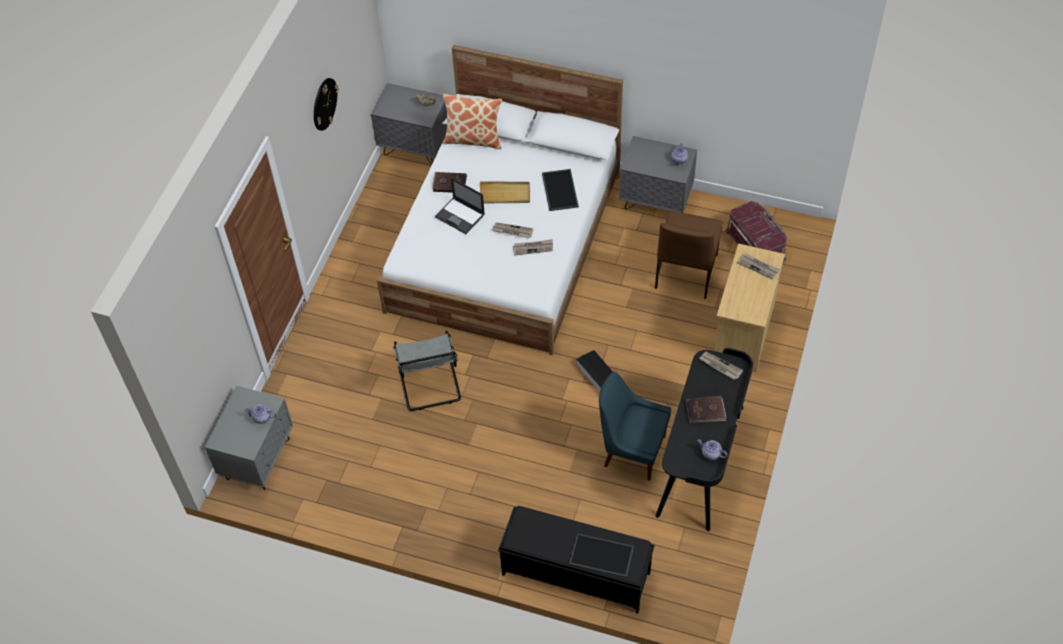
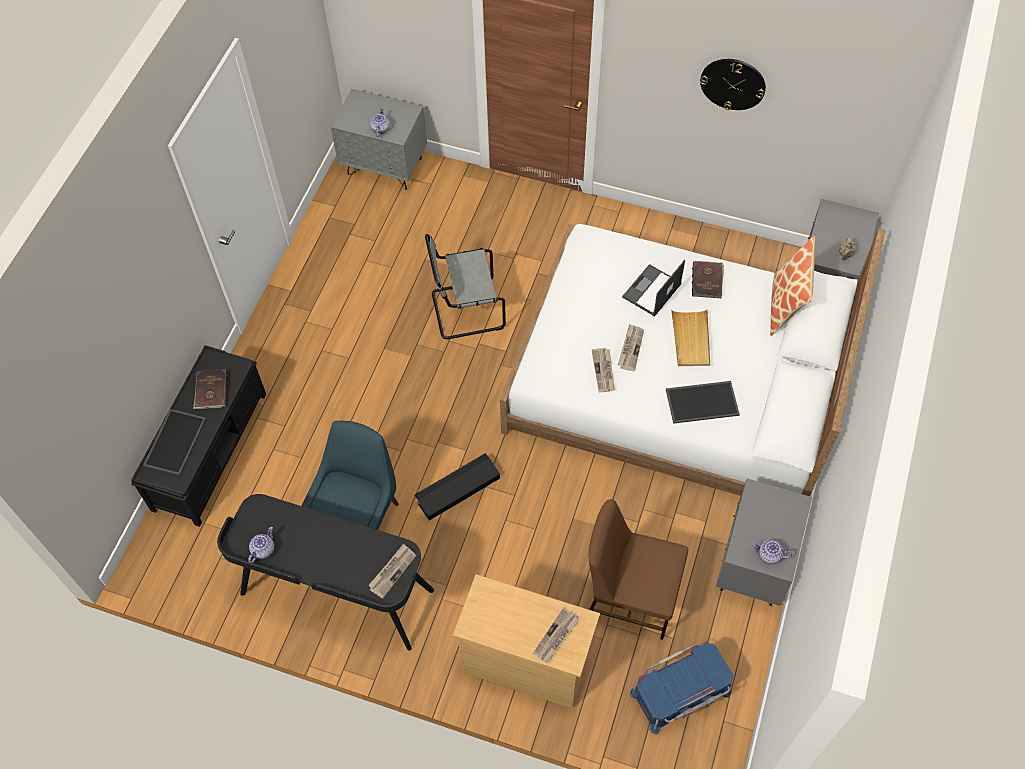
camera: 90 degrees right, 5 degrees up
(705, 411) = (326, 548): brown book -> brown book (211, 390)
(755, 245) = (680, 694): red storage box -> blue storage box

